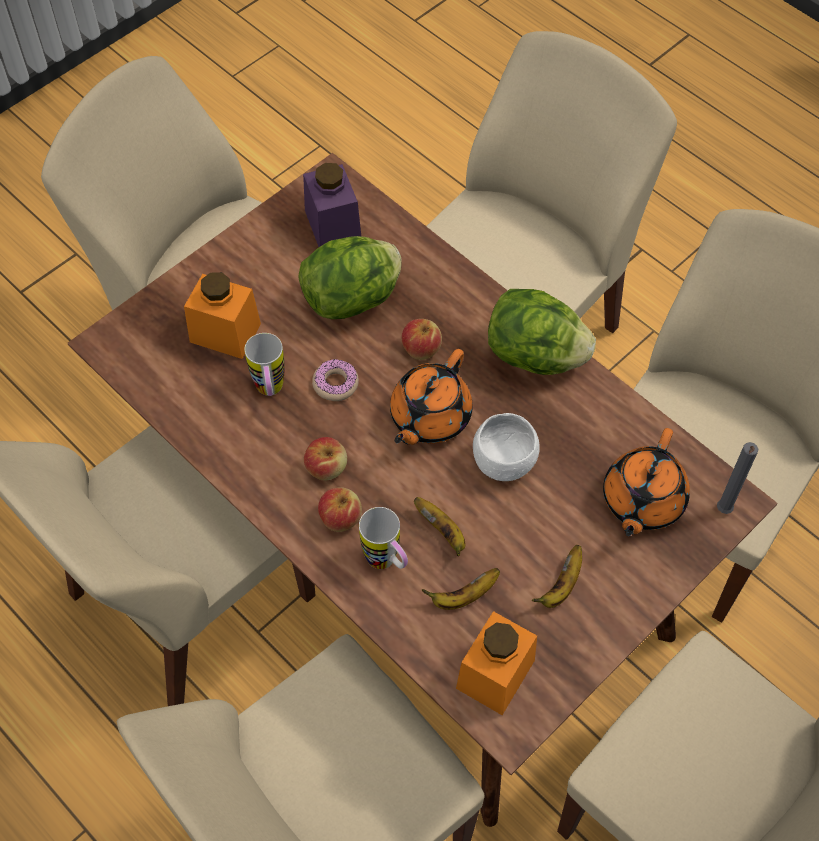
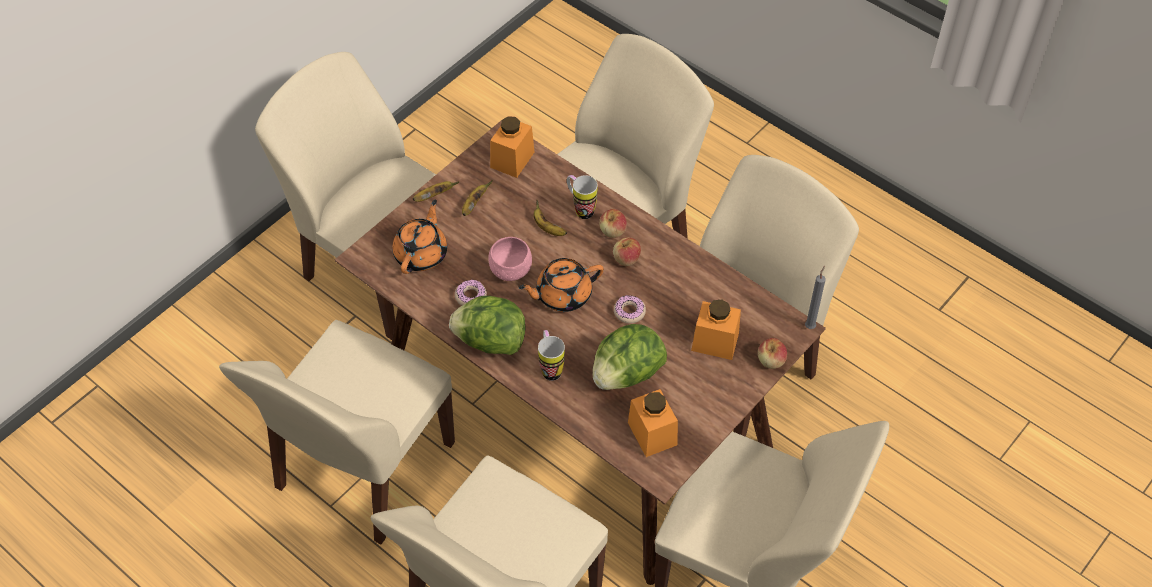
camera: 175 degrees right, 5 degrees down
(270, 392) = (673, 303): mug -> mug (550, 367)
(333, 225) = (652, 433): purple jar -> orange jar
(421, 348) = (572, 341): apple -> apple (771, 361)
(429, 417) = (562, 295): orange teapot -> orange teapot turned 135 degrees counterclockwise
(464, 596) = (532, 195): banana -> banana (434, 196)
(504, 461) = (511, 271): white bowl -> pink bowl
(564, 424) = (470, 296): none -> donut
(722, 511) = (370, 251): grey candle -> grey candle (810, 325)

